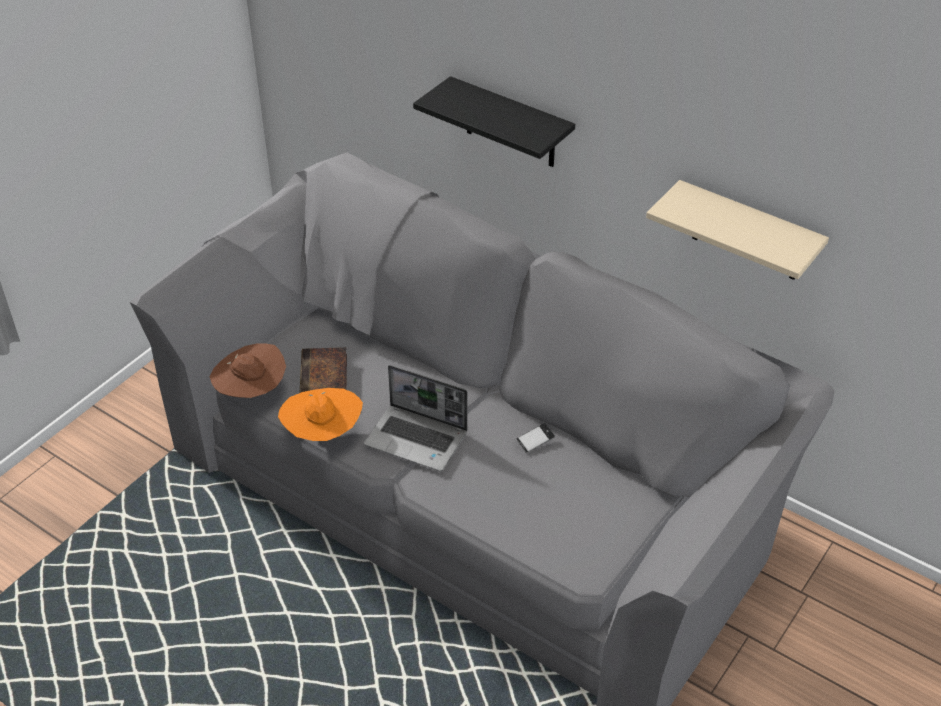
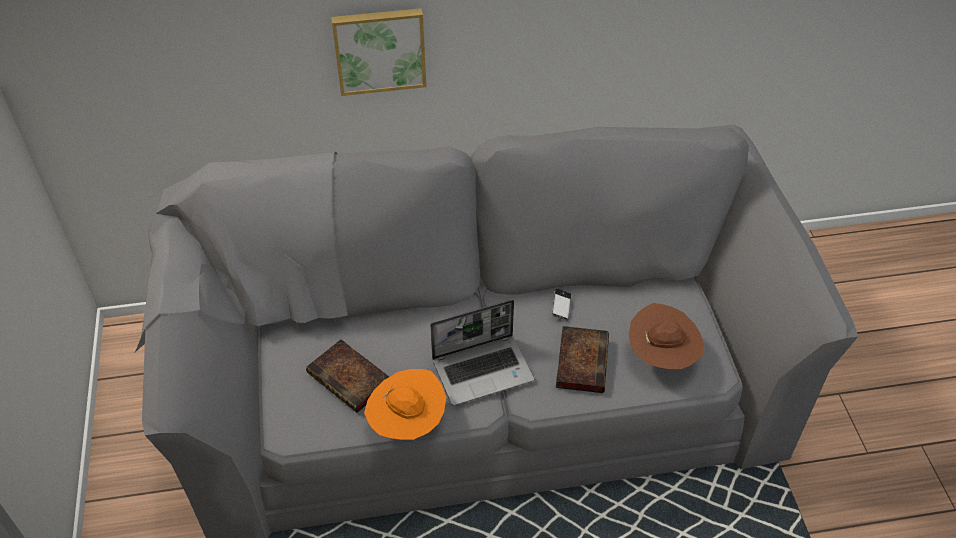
camera: 45 degrees left, 5 degrees up
(252, 393) = (305, 436): brown hat -> brown hat (662, 356)
(496, 486) = (581, 360): none -> book
(510, 124) = (379, 49): black shelf -> picture
(747, 233) = (641, 38): beige shelf -> none

